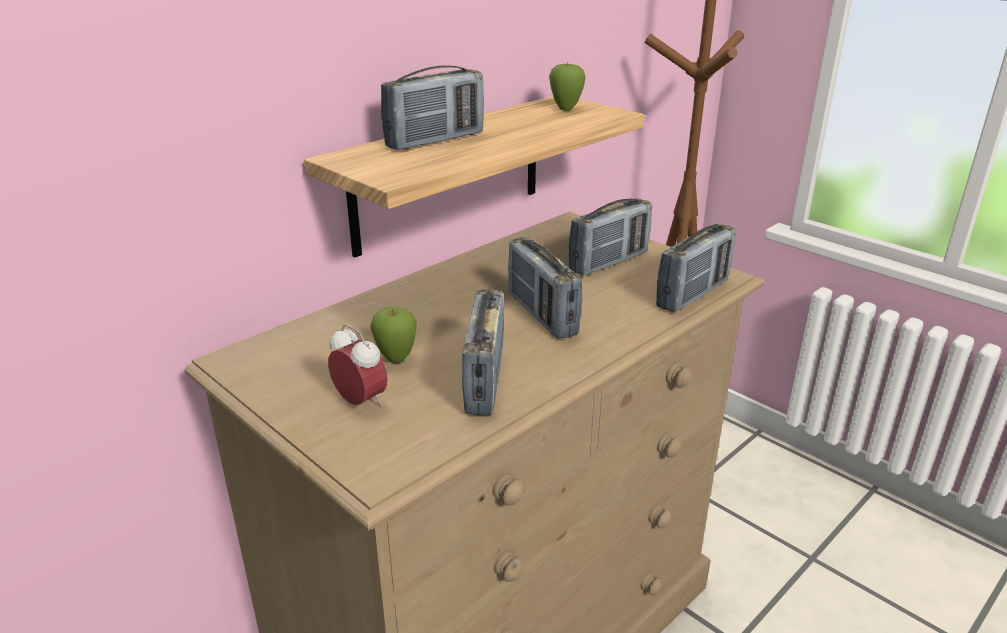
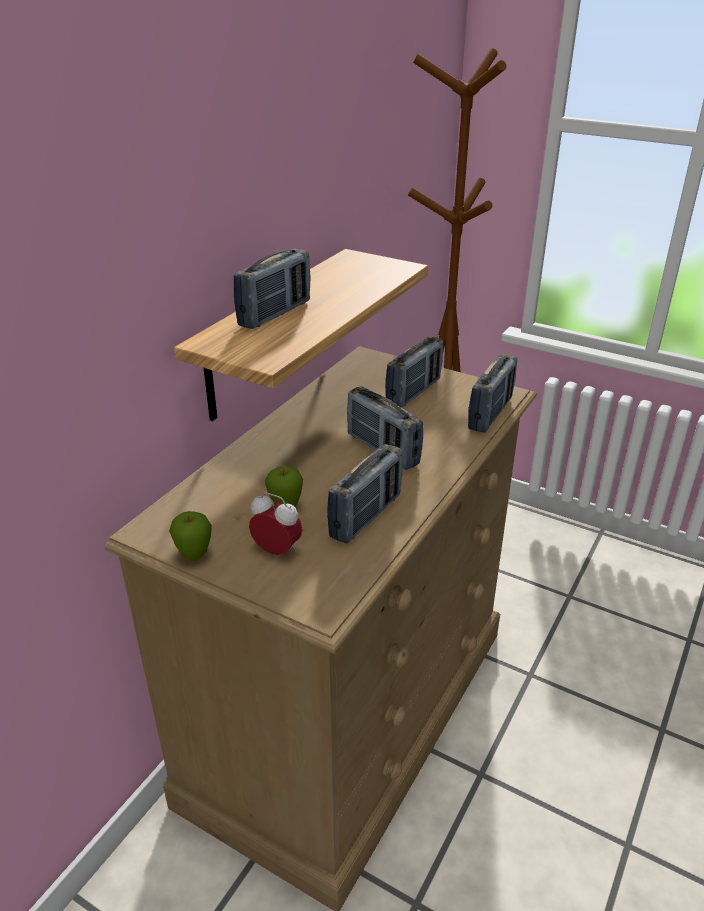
camera: 15 degrees left, 5 degrees up
(484, 381) = (366, 516): radio -> radio turned 135 degrees counterclockwise
(565, 109) = (362, 266): apple -> apple (194, 556)

